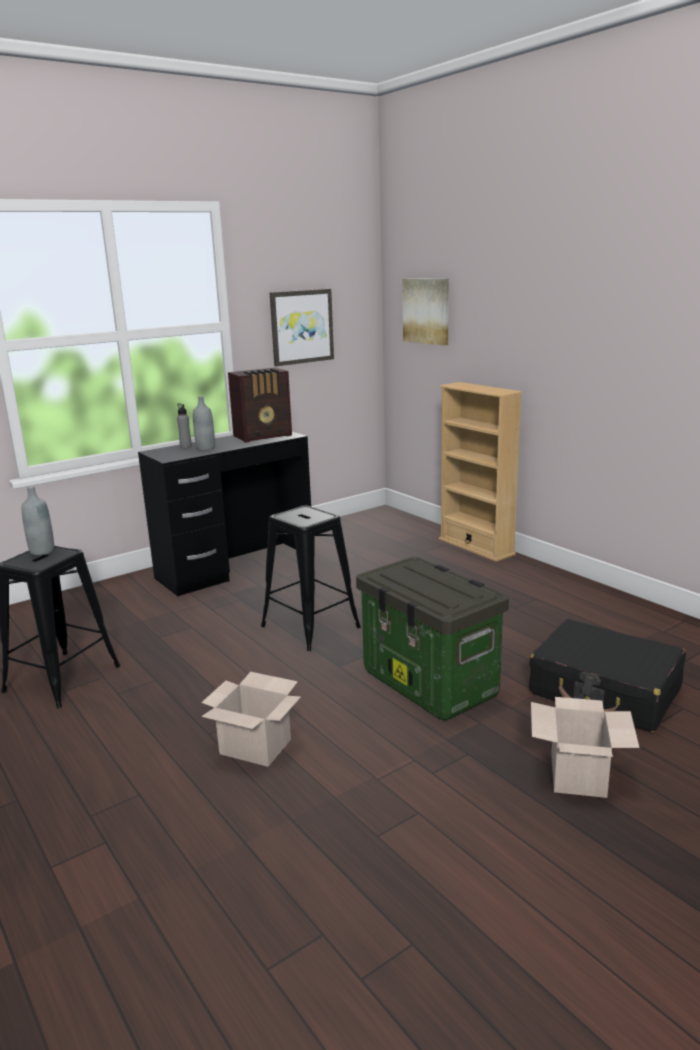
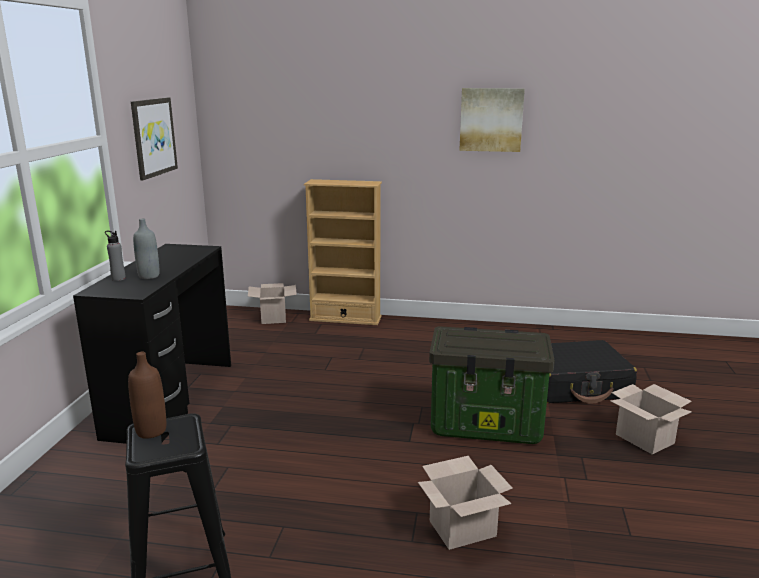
camera: 45 degrees left, 0 degrees up
(42, 551) = (151, 431): grey bottle -> brown bottle
(264, 436) = (178, 253): radio -> none
(311, 627) = (334, 422): black stool -> none
(413, 529) = (274, 318): none -> cardboard box
(427, 311) = (261, 117): picture -> picture (491, 119)

